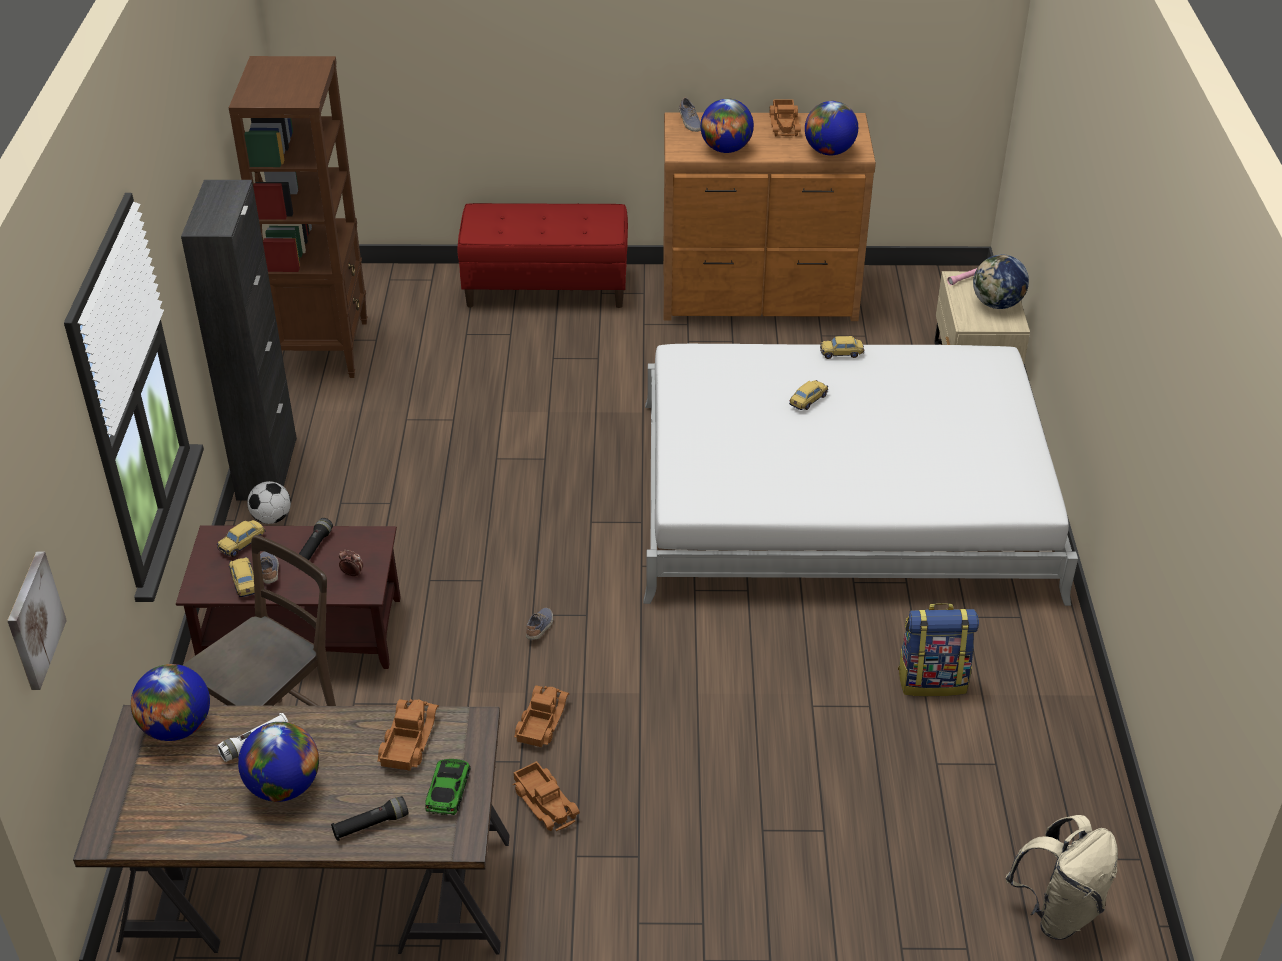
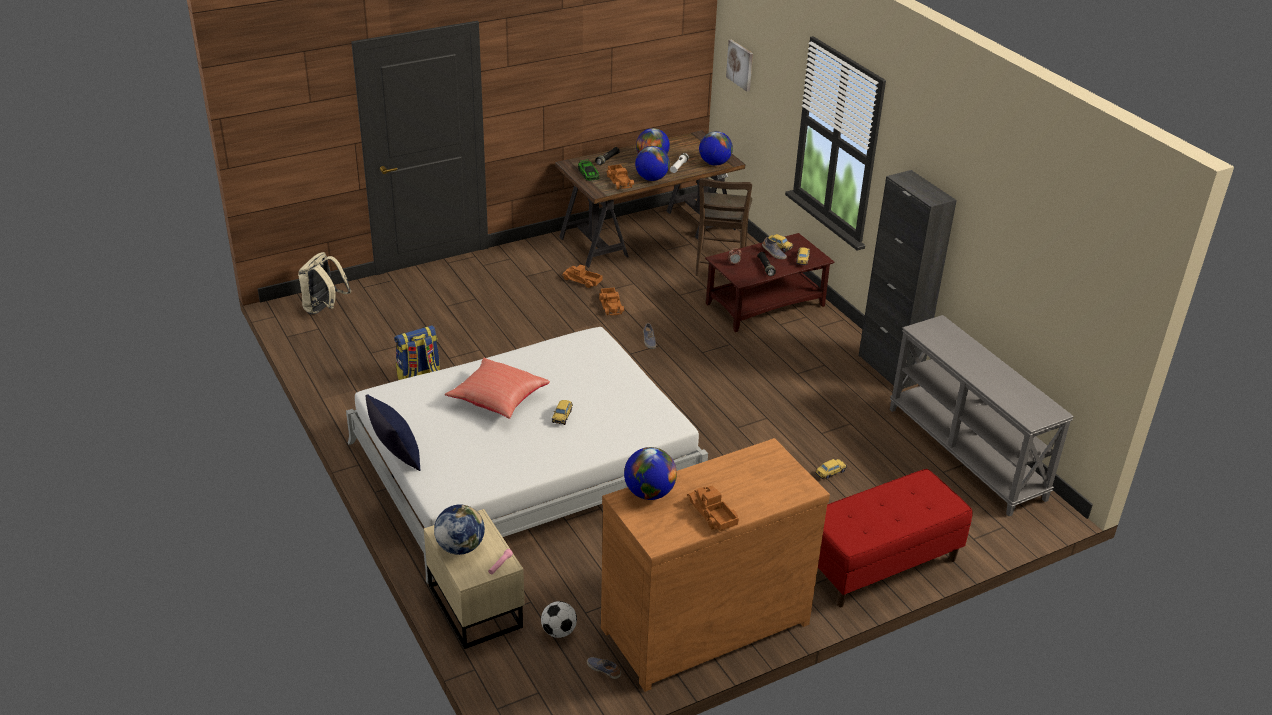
camera: 150 degrees right, 5 degrees down
(272, 518) = (850, 346): football -> football (559, 631)
(324, 348) = (966, 453): brown bookcase -> grey console table
(689, 122) = (796, 487): shoe -> shoe (604, 670)
(726, 149) = (737, 466): globe -> globe (651, 178)
(841, 353) = (562, 462): toy car -> toy car (830, 473)
(878, 447) = (497, 400): none -> red pillow
(1037, 417) = (395, 457): none -> blue pillow

